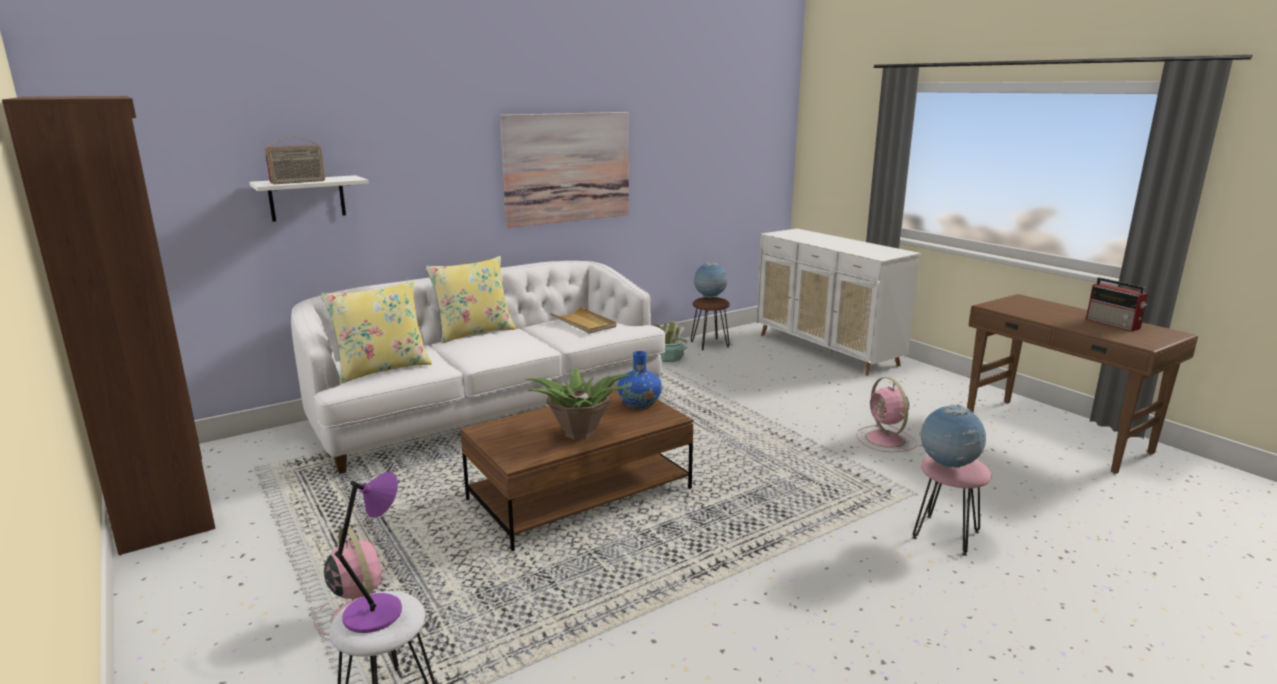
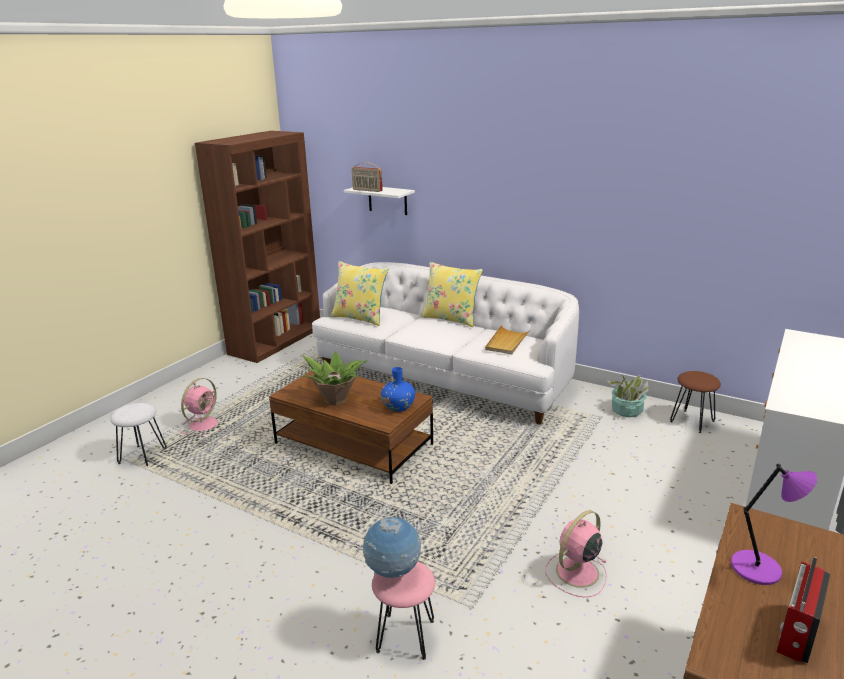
camera: 65 degrees right, 5 degrees up
(376, 612) = (133, 410): purple table lamp -> purple table lamp (759, 569)
(567, 168) = (572, 210): picture -> none
(710, 297) = (705, 375): globe -> none

